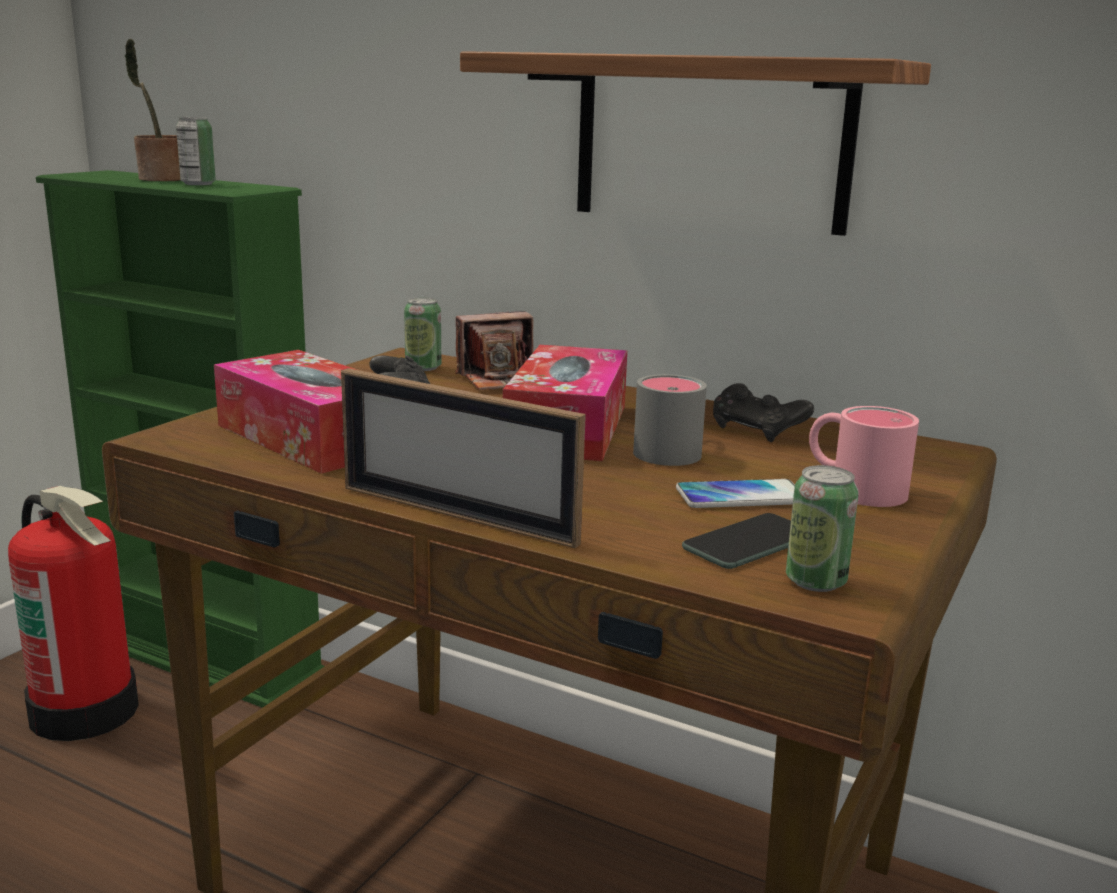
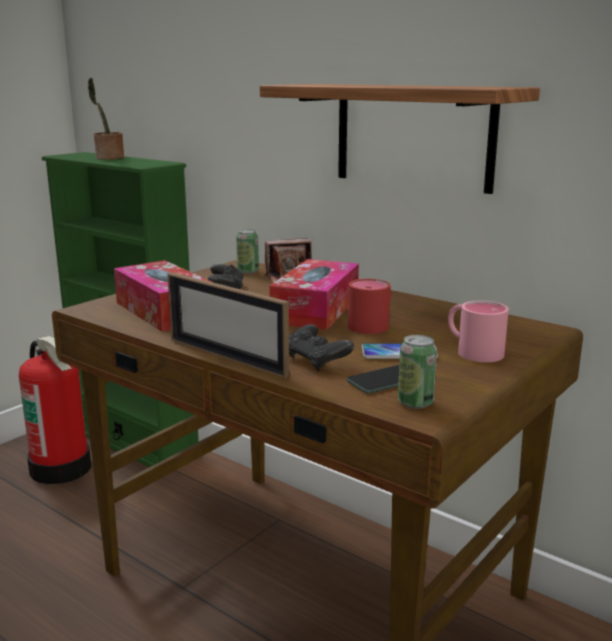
camera: 10 degrees right, 0 degrees up
(198, 184) = (127, 161): can -> none
(673, 449) = (373, 324): grey mug -> red mug
(757, 431) = (432, 314): black game controller -> black game controller (316, 361)

